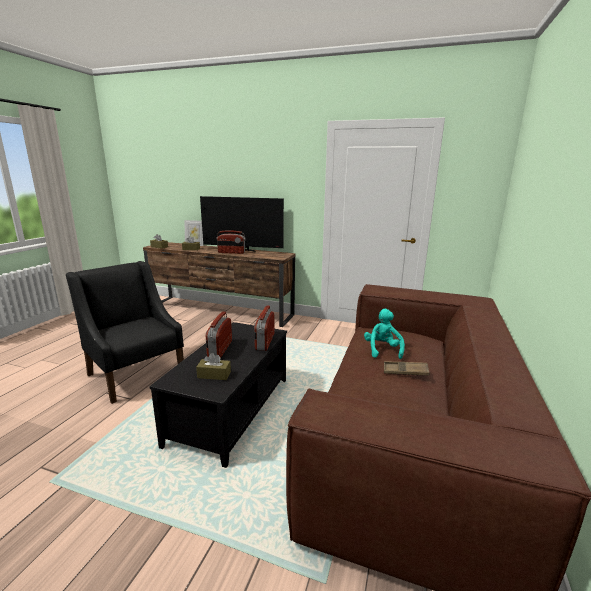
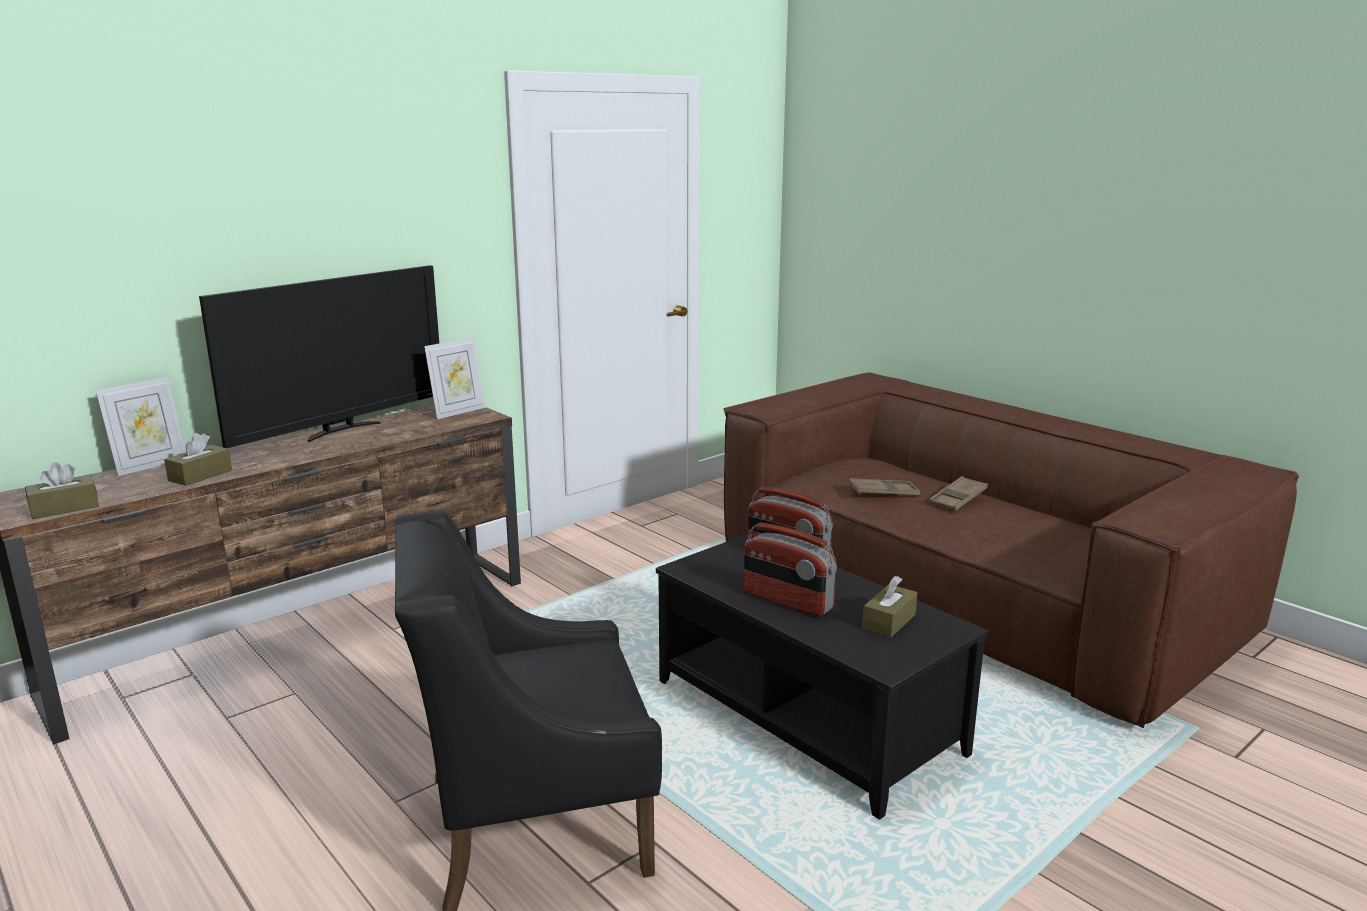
camera: 60 degrees left, 0 degrees up
(231, 252) = (344, 443): radio -> none
(279, 255) = (458, 412): none -> picture frame
(382, 350) = (883, 492): turquoise plush toy -> brown tray

